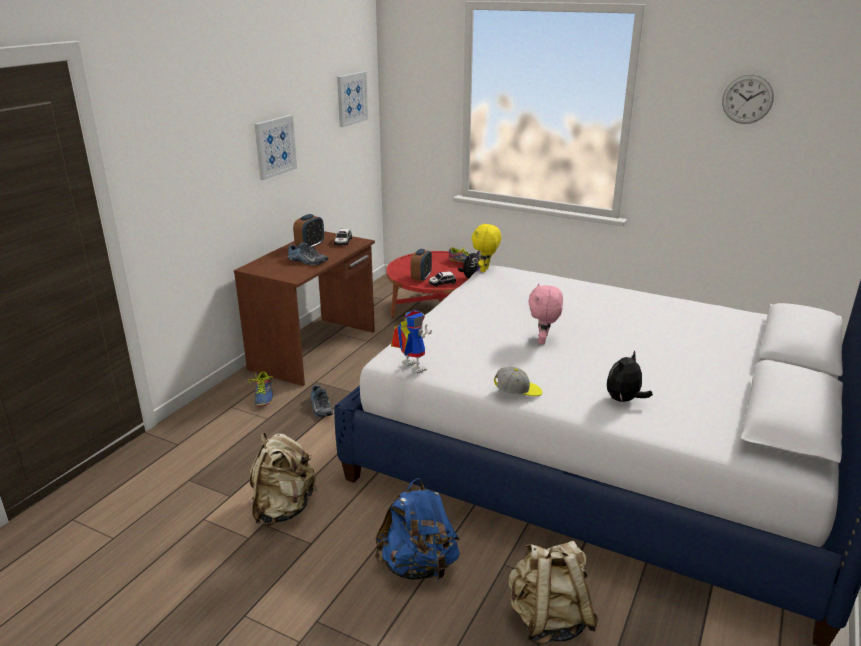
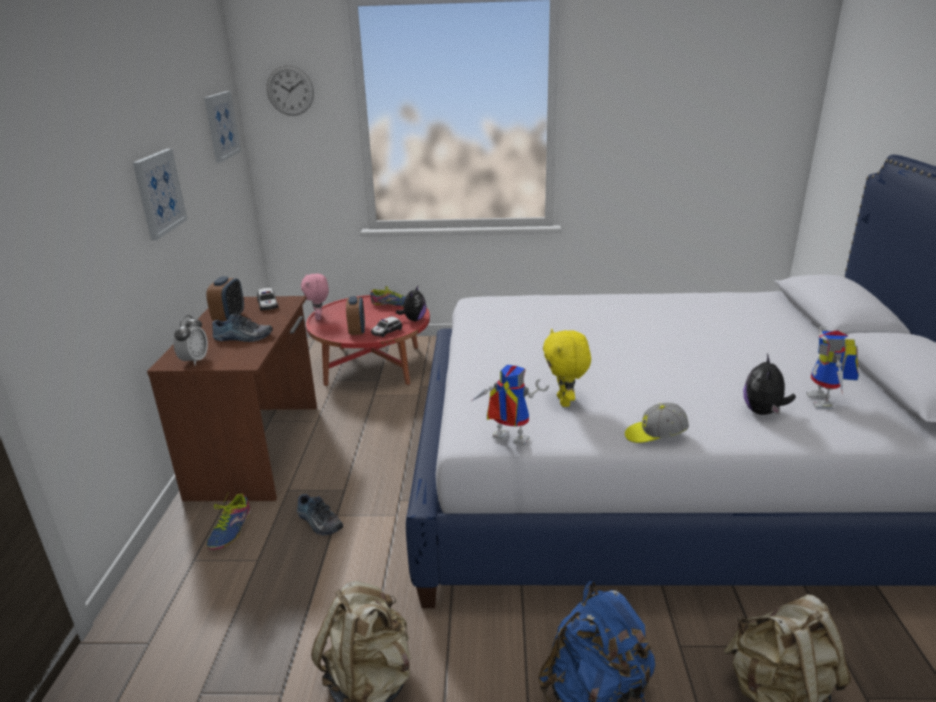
camera: 25 degrees left, 0 degrees up
(264, 396) = (231, 529): shoe -> shoe turned 45 degrees clockwise
(265, 270) = (194, 360): none -> alarm clock
(485, 270) = (466, 304): yellow plush toy -> yellow plush toy (565, 401)
(517, 392) = (655, 435): cap -> cap turned 150 degrees counterclockwise
(543, 341) = (612, 368): pink plush toy -> pink plush toy (319, 317)
(688, 408) = (825, 402): none -> toy robot
(747, 99) = (672, 83): wall clock -> wall clock (290, 90)

